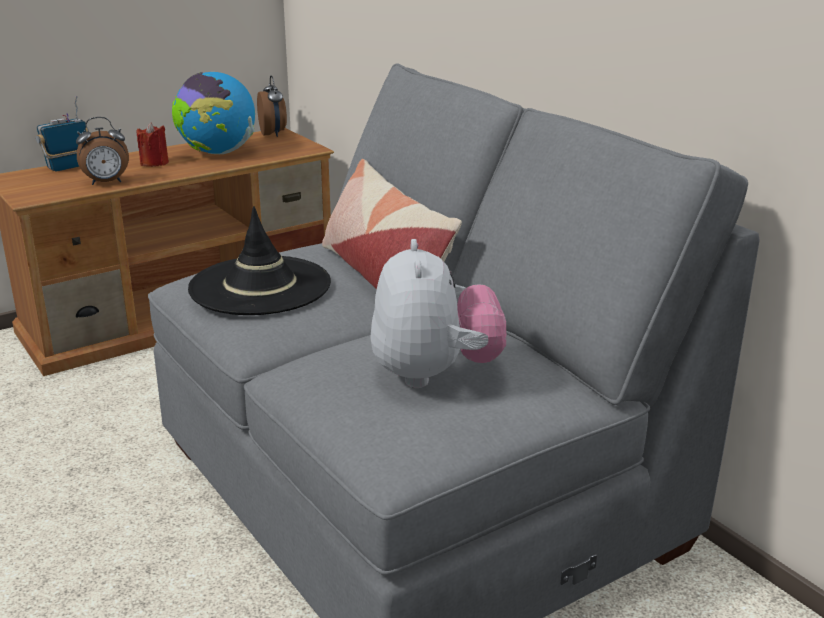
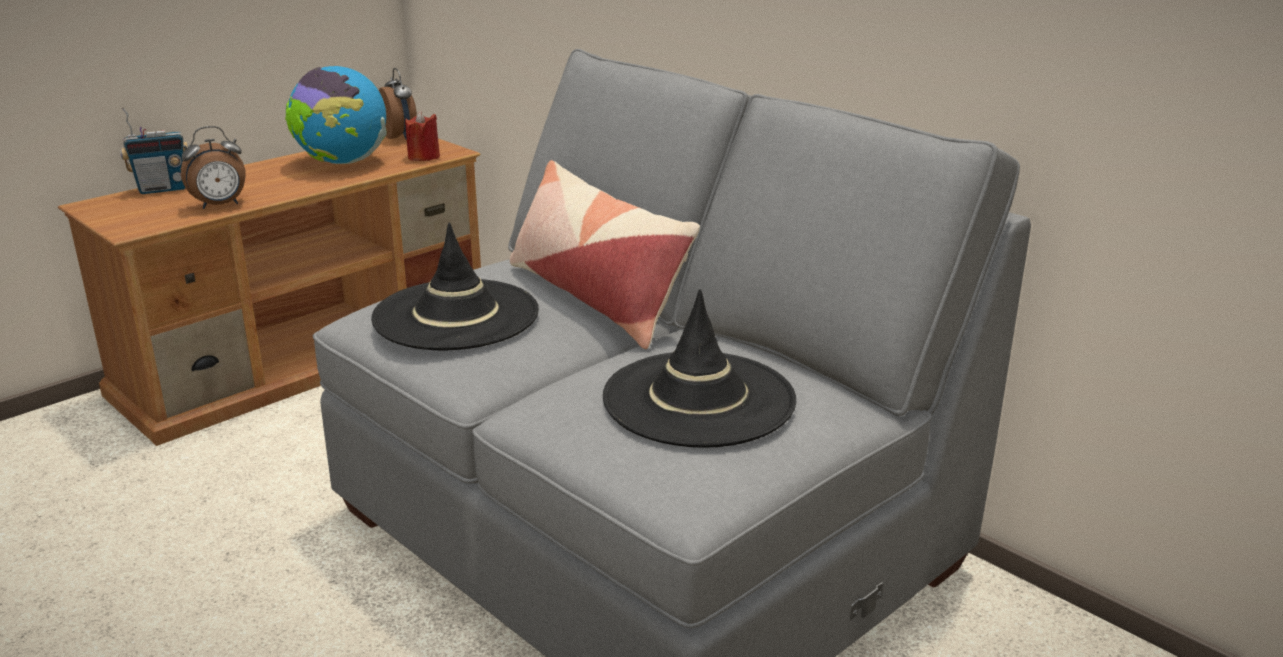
camera: 10 degrees left, 0 degrees up
(68, 167) = (162, 189): radio -> radio turned 150 degrees counterclockwise
(154, 163) = (269, 178): red candle -> red candle (424, 157)
(434, 374) = (698, 399): plush toy -> black hat

